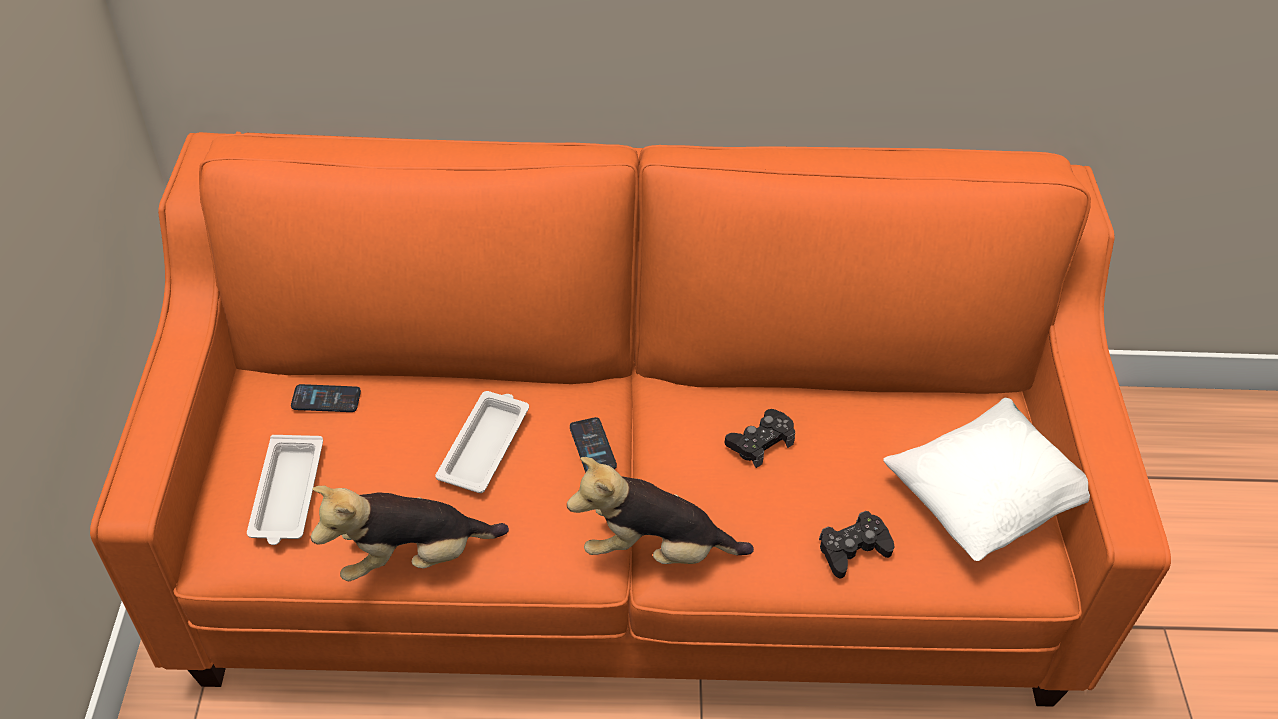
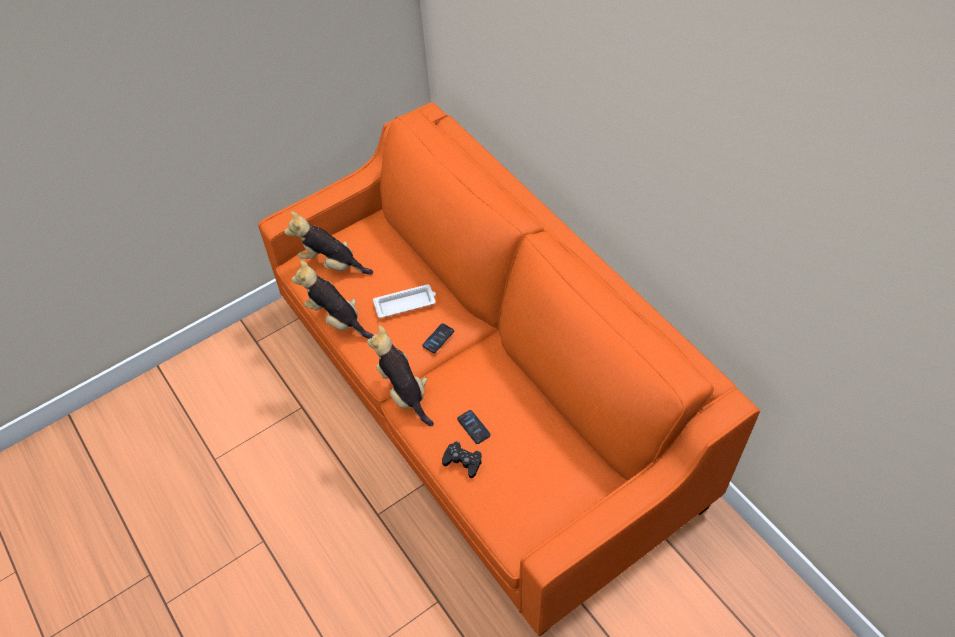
camera: 60 degrees right, 5 degrees up
(287, 494) = (332, 264): white tray -> plush toy
(326, 399) = (385, 242): phone -> phone (473, 427)
(760, 442) = (492, 394): black game controller -> none
(983, 500) = (538, 499): white pillow -> none

